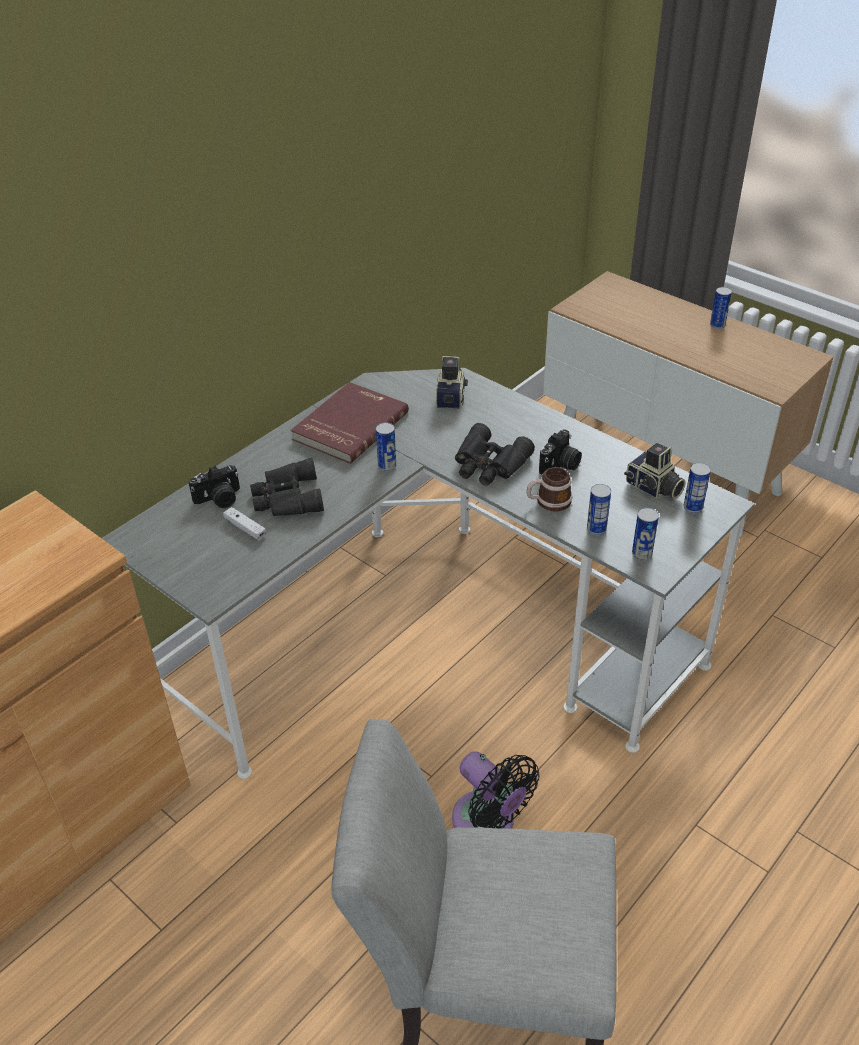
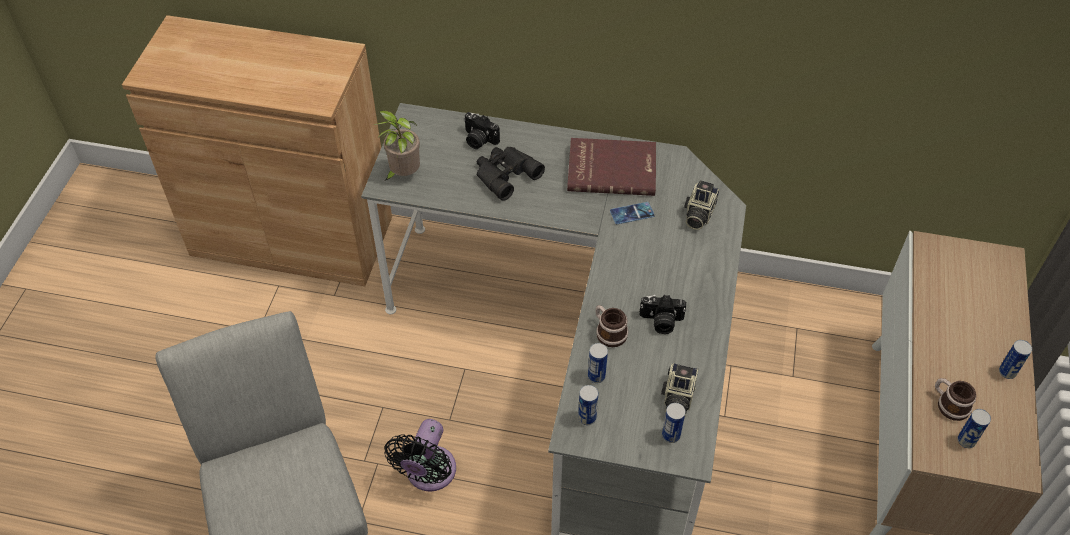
camera: 60 degrees right, 10 degrees up
(210, 575) = (403, 174): none -> potted plant
(245, 528) = (459, 168): white game controller -> none
(387, 466) = (580, 213): can -> can (966, 440)
(416, 434) = (632, 213): none -> phone
(452, 396) = (698, 214): camera -> camera turned 135 degrees clockwise
(489, 464) = (627, 275): black binoculars -> none
(731, 362) = (949, 404): none -> mug

